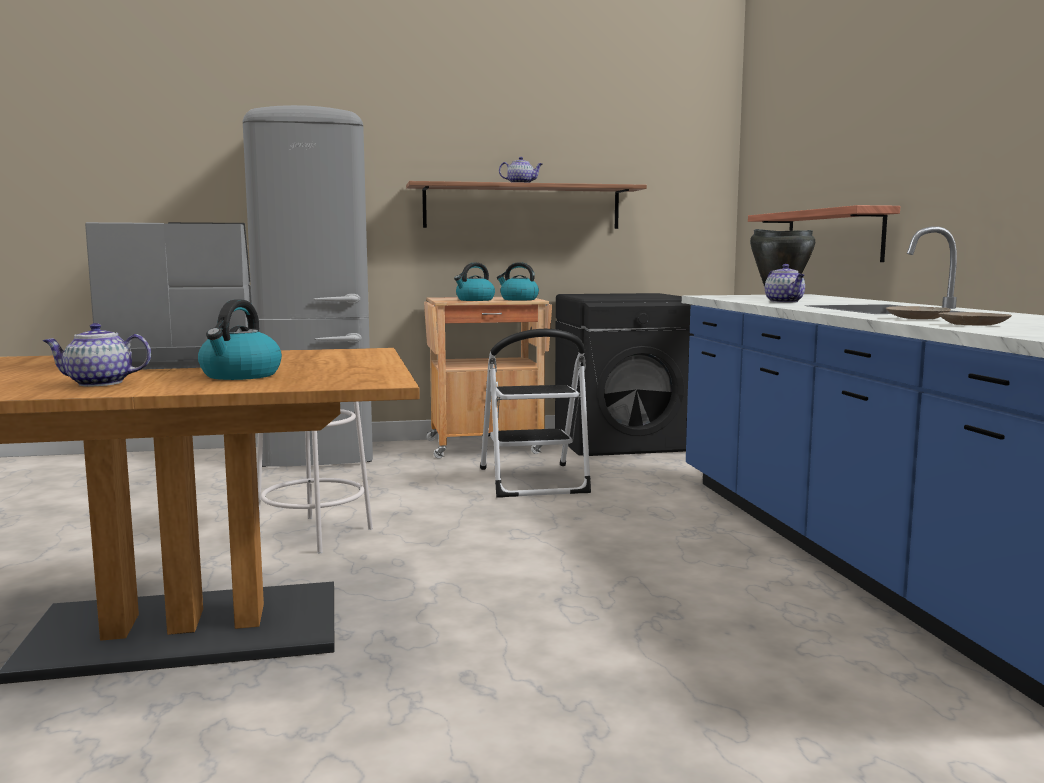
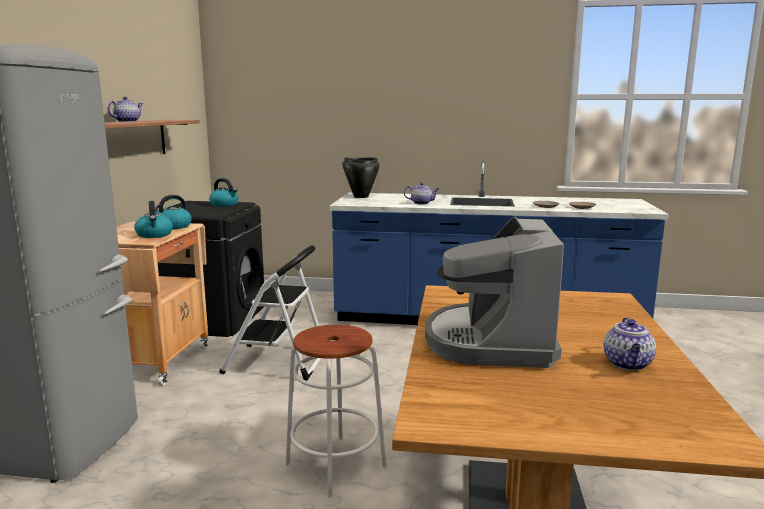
camera: 70 degrees left, 5 degrees up
(240, 375) = (584, 326): kettle -> kettle (224, 204)
(833, 236) = (337, 156): shelf -> none

